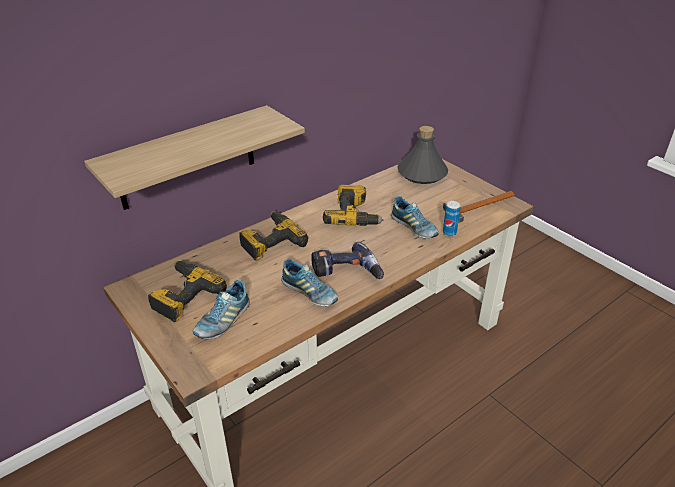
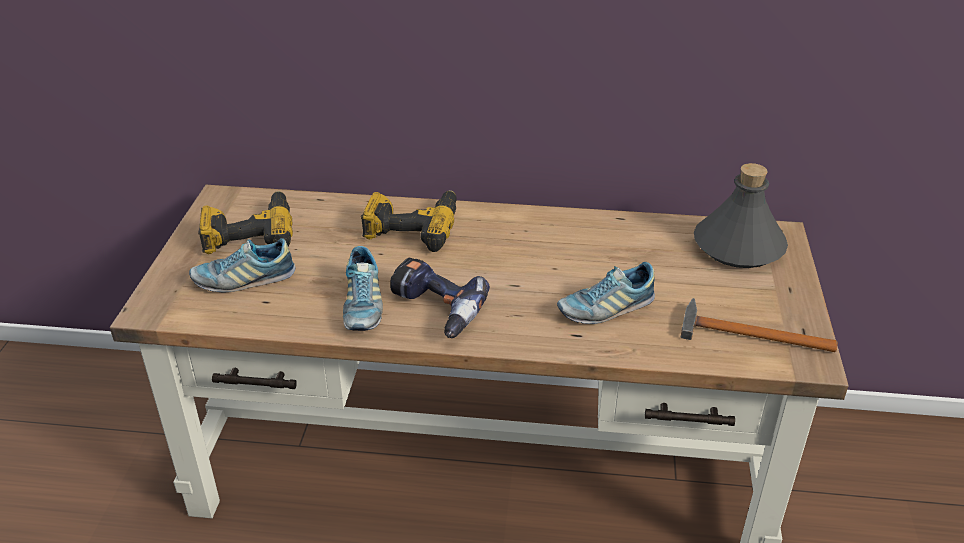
camera: 45 degrees right, 0 degrees up
(187, 158) = (337, 65): shelf -> none
(354, 215) = (554, 250): power drill -> none
(414, 228) = (605, 308): shoe -> shoe turned 60 degrees clockwise
(449, 233) = (644, 343): can -> none

